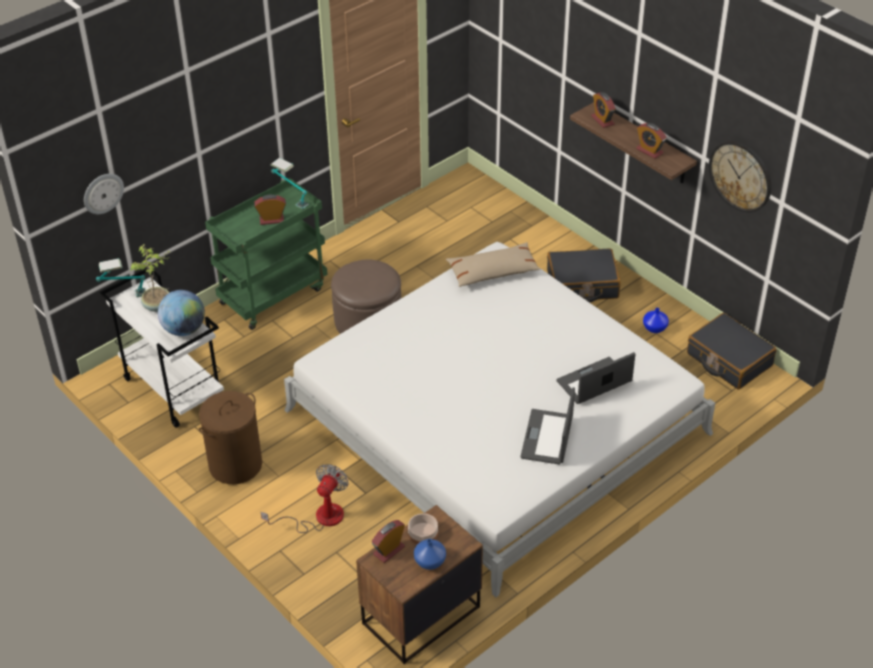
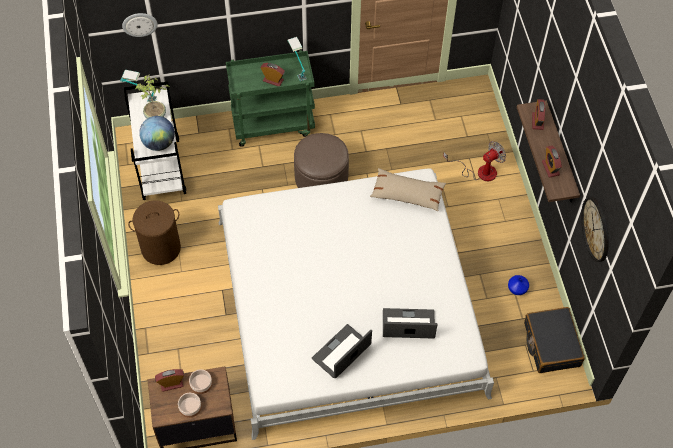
camera: 30 degrees right, 15 degrees up
(319, 517) = (184, 317): fan -> fan (479, 171)
(429, 561) = (190, 406): blue vase -> bowl
(582, 284) = (492, 224): black suitcase -> none

